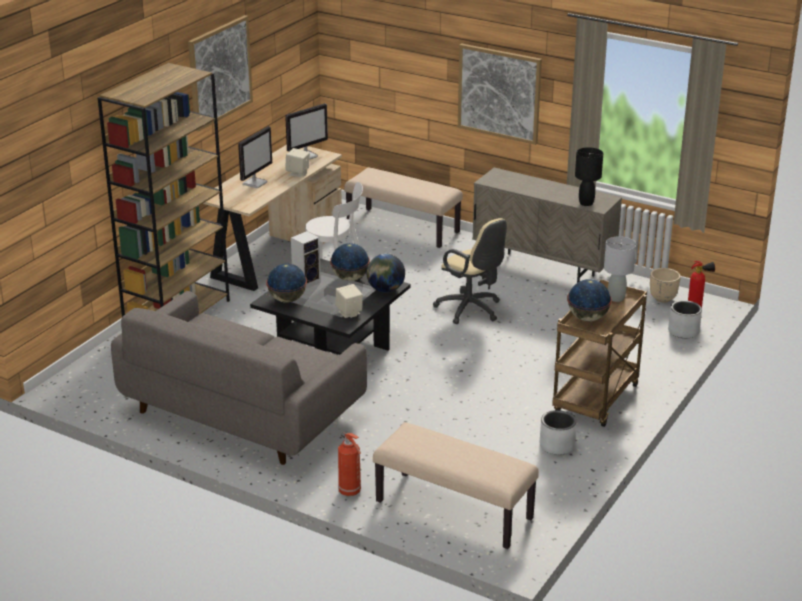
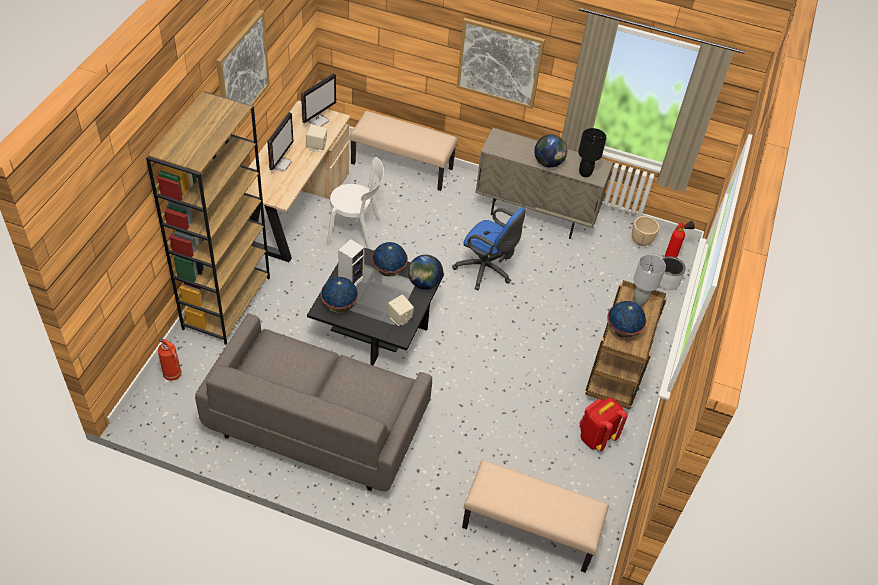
camera: 15 degrees left, 20 degrees up
(350, 492) = (437, 518): fire extinguisher -> fire extinguisher (173, 375)
(471, 310) = (486, 271): beige office chair -> blue office chair
(547, 194) = (548, 163): none -> globe
(557, 446) = (596, 437): grey planter -> red backpack

